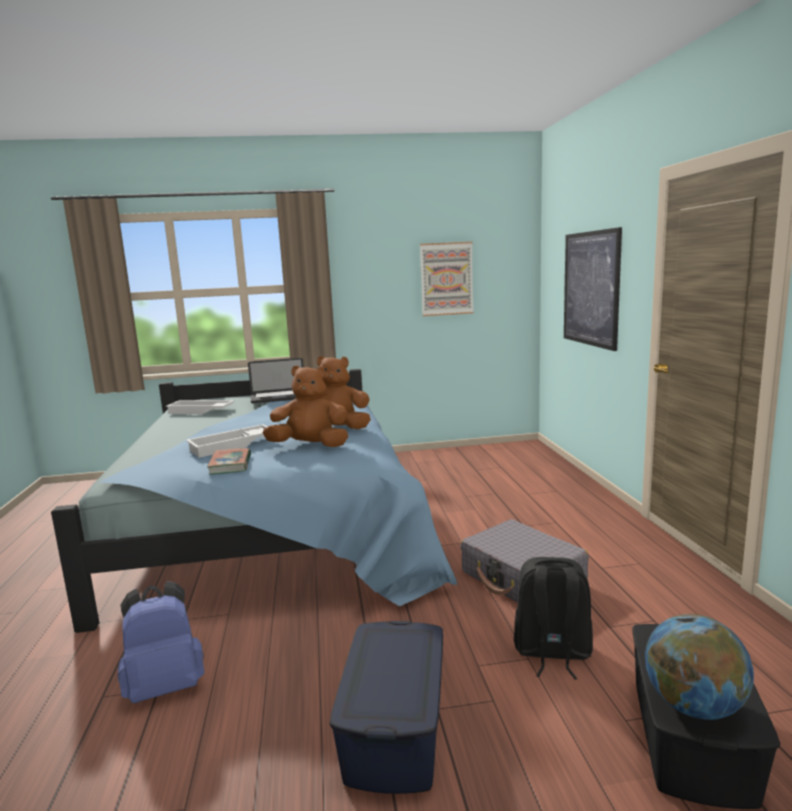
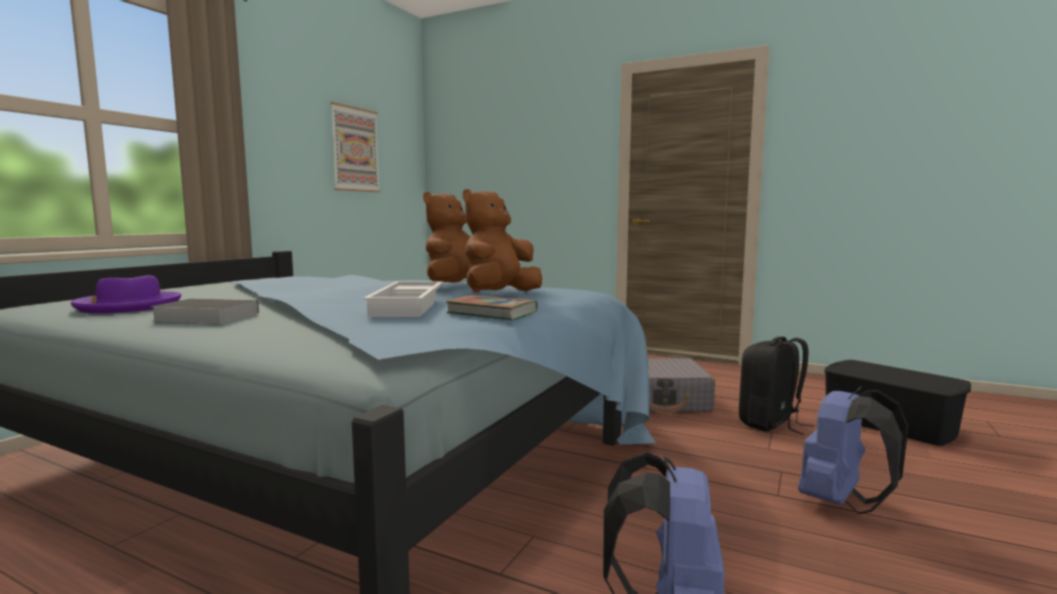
camera: 55 degrees left, 5 degrees down
(184, 429) = (203, 317): none -> book
(200, 411) = (128, 306): white tray -> purple hat
(279, 397) = (237, 282): laptop -> none
(394, 729) = (841, 502): blue storage box -> blue backpack
(591, 288) = (523, 166): picture -> none
(694, 706) = (928, 383): globe -> none

